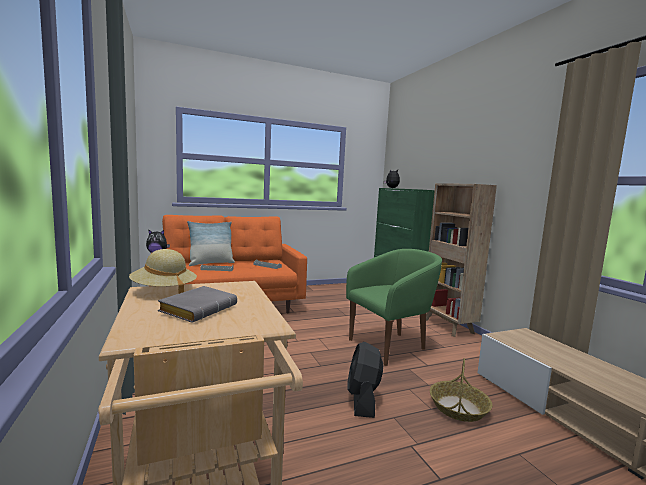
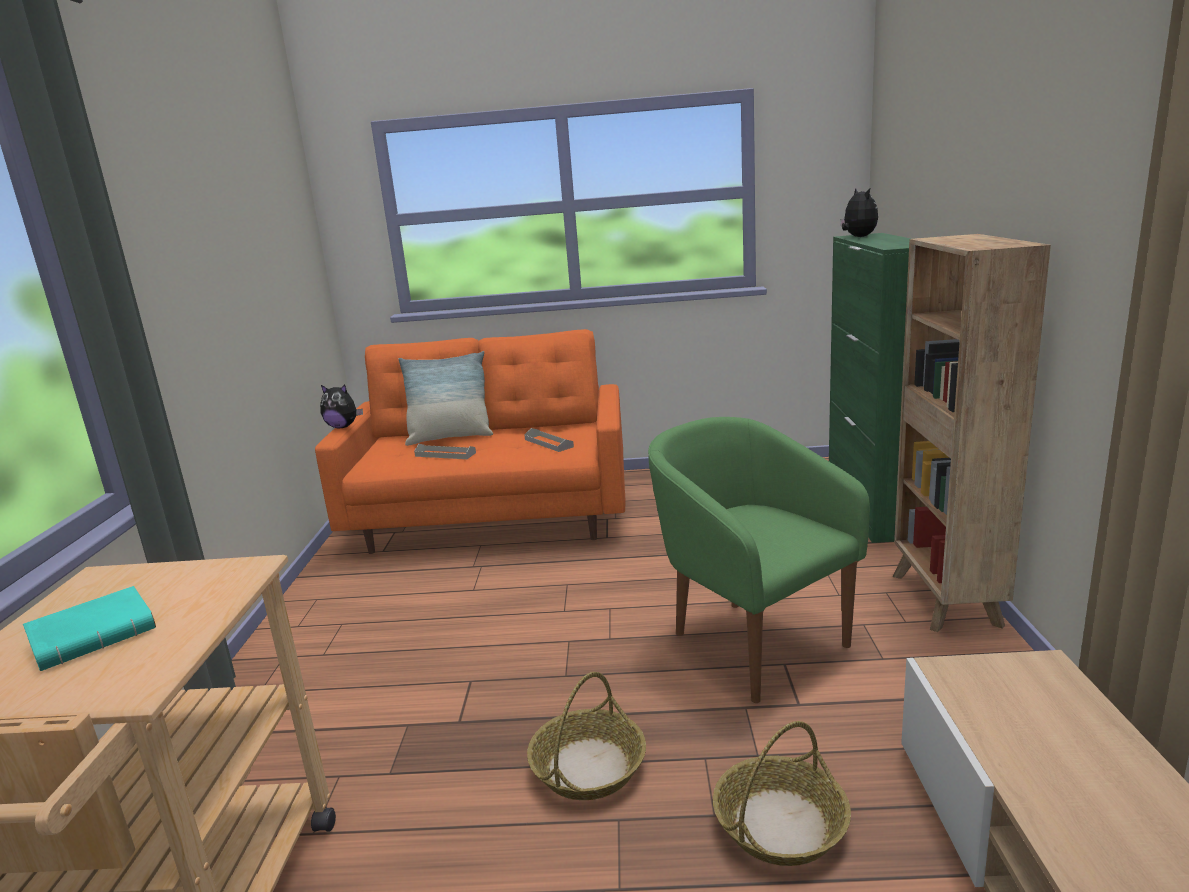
camera: 25 degrees right, 10 degrees up
(164, 291) = (112, 581): beige hat -> none
(199, 309) = (96, 634): grey book -> turquoise book
(363, 400) = (588, 768): black fan -> basket
(390, 346) = (750, 642): green armchair -> green armchair turned 120 degrees counterclockwise

